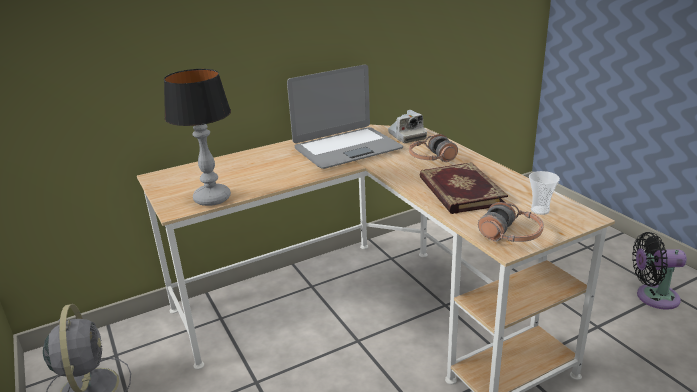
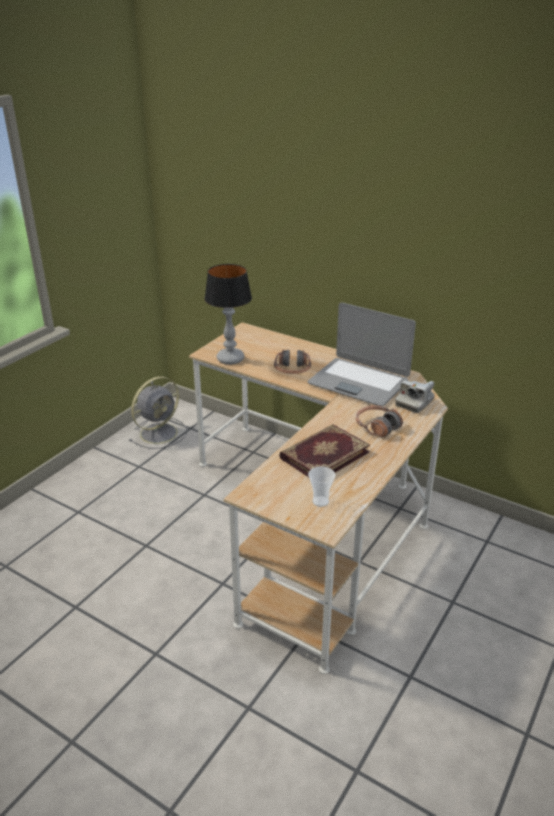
camera: 60 degrees right, 5 degrees up
(510, 235) = (266, 493): headphones -> headphones (292, 370)
(653, 297) = (504, 720): black fan -> none

